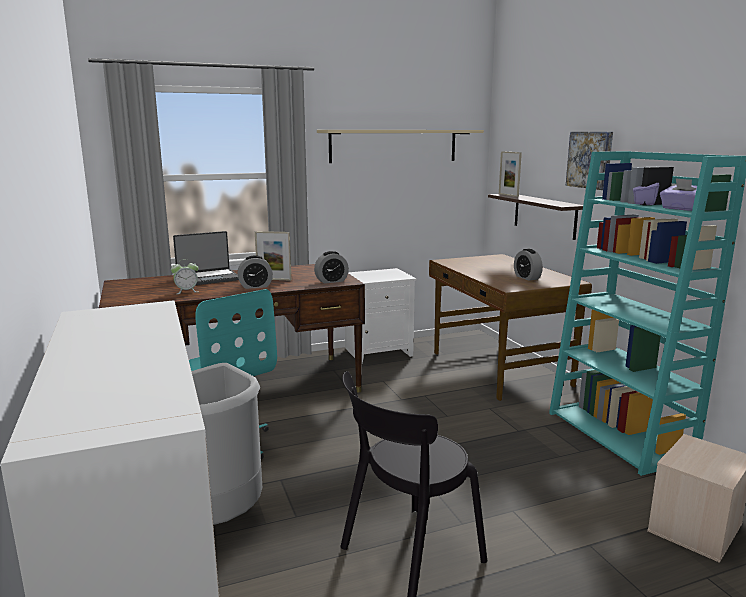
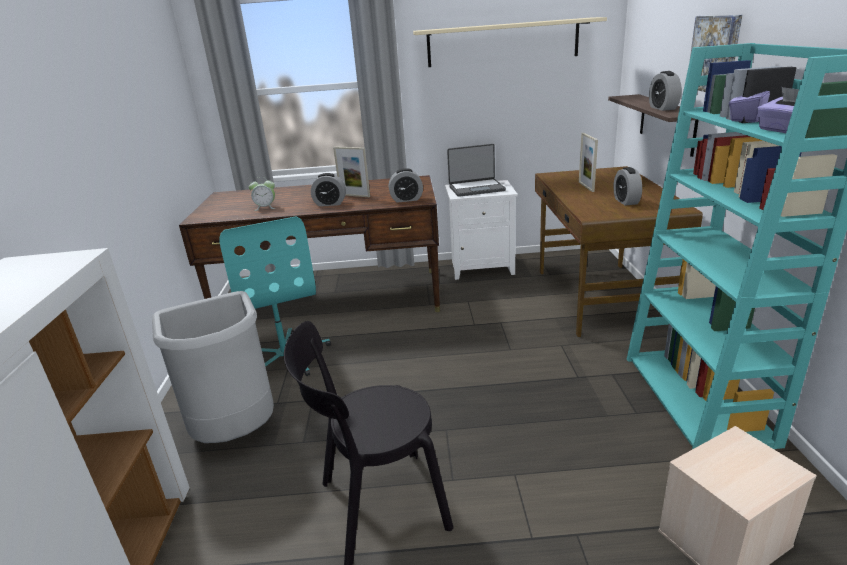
camera: 20 degrees right, 10 degrees up
(208, 278) = (298, 193): laptop -> laptop (476, 188)
(508, 195) = (630, 98): picture frame -> picture frame (586, 186)
(547, 201) = (662, 108): none -> alarm clock

